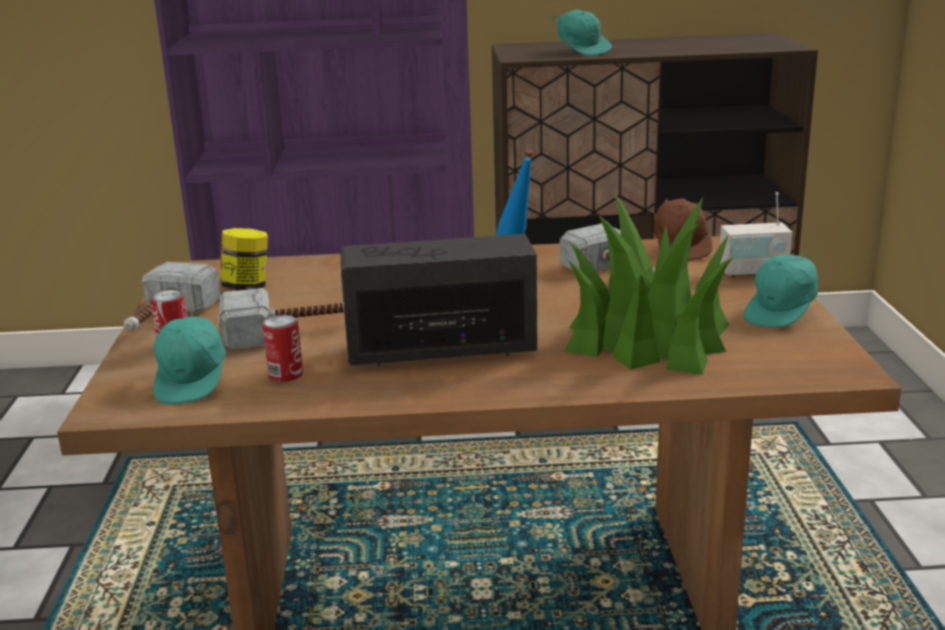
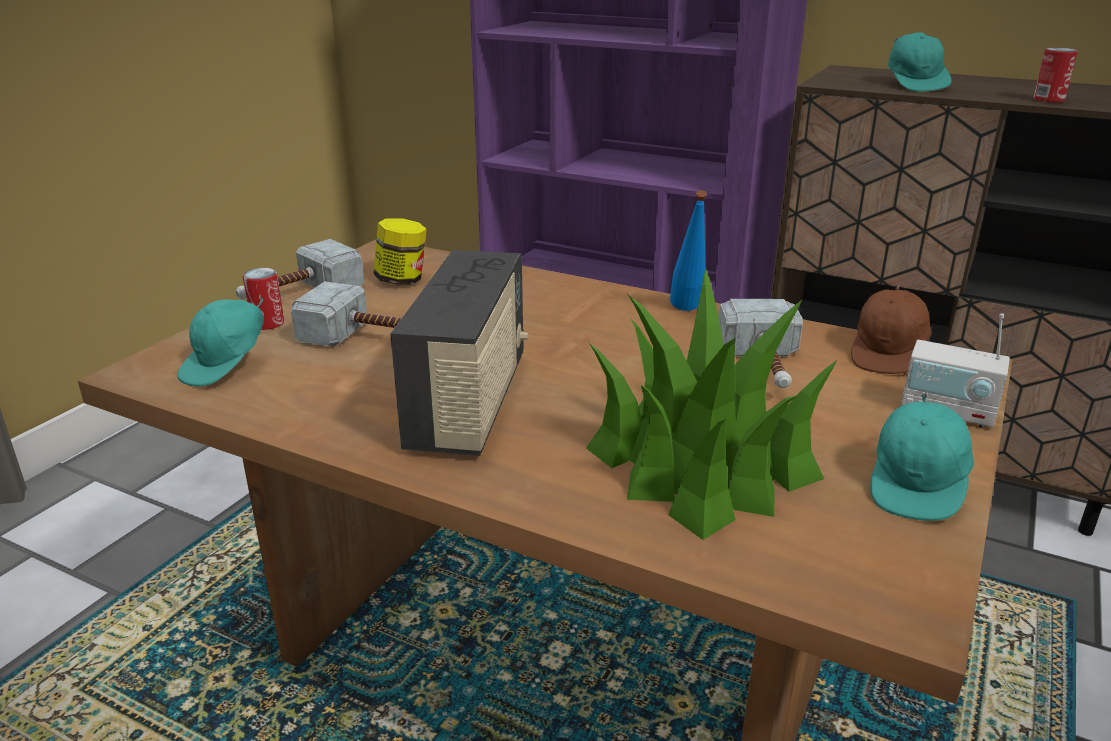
camera: 30 degrees right, 5 degrees up
(286, 374) = (305, 383): can -> can (1048, 100)
(442, 349) = (471, 403): radio -> radio turned 75 degrees clockwise
(782, 313) = (917, 486): turquoise cap -> turquoise cap turned 45 degrees counterclockwise

